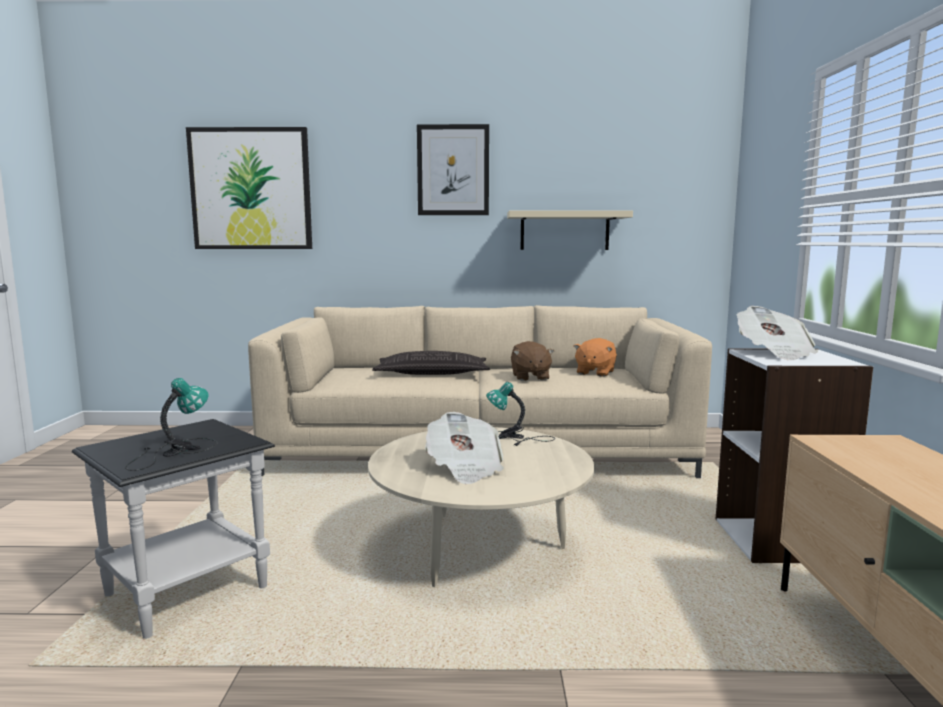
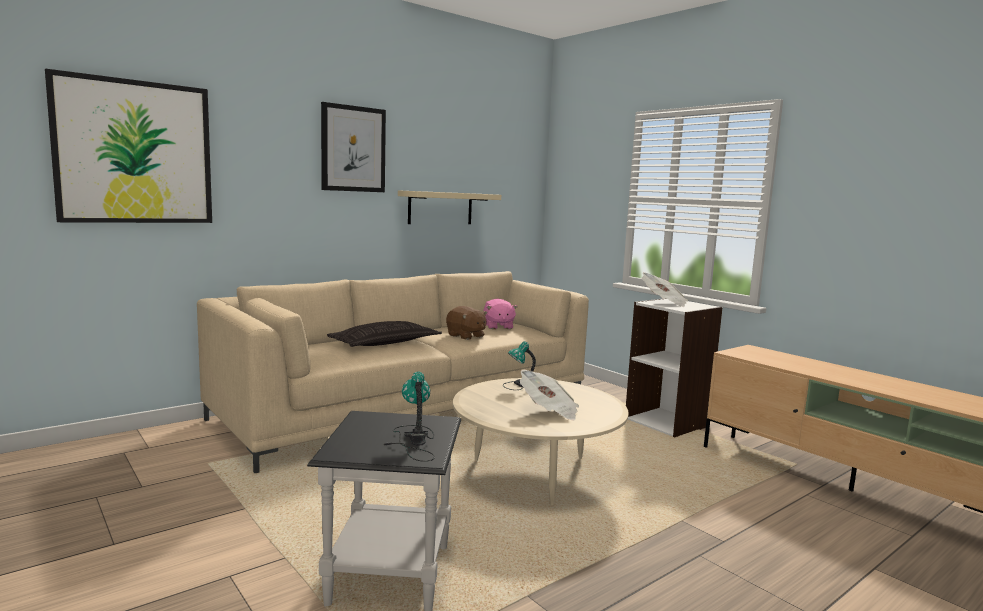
camera: 40 degrees left, 0 degrees up
(595, 372) = (498, 326): orange plush toy -> pink plush toy

